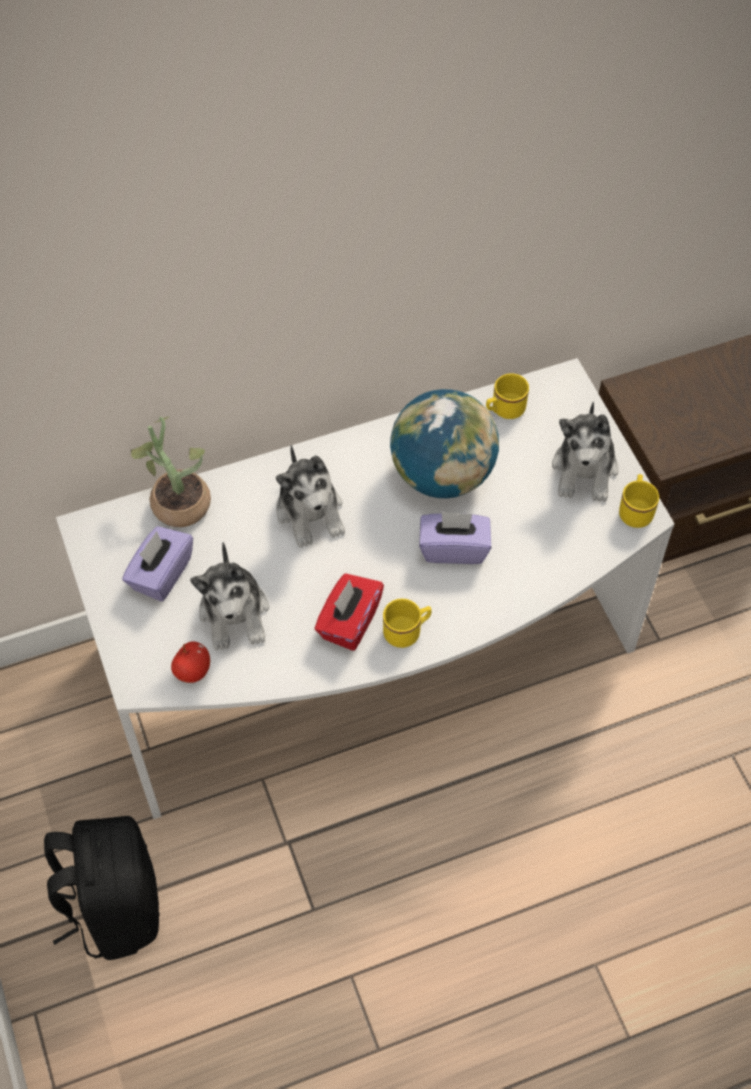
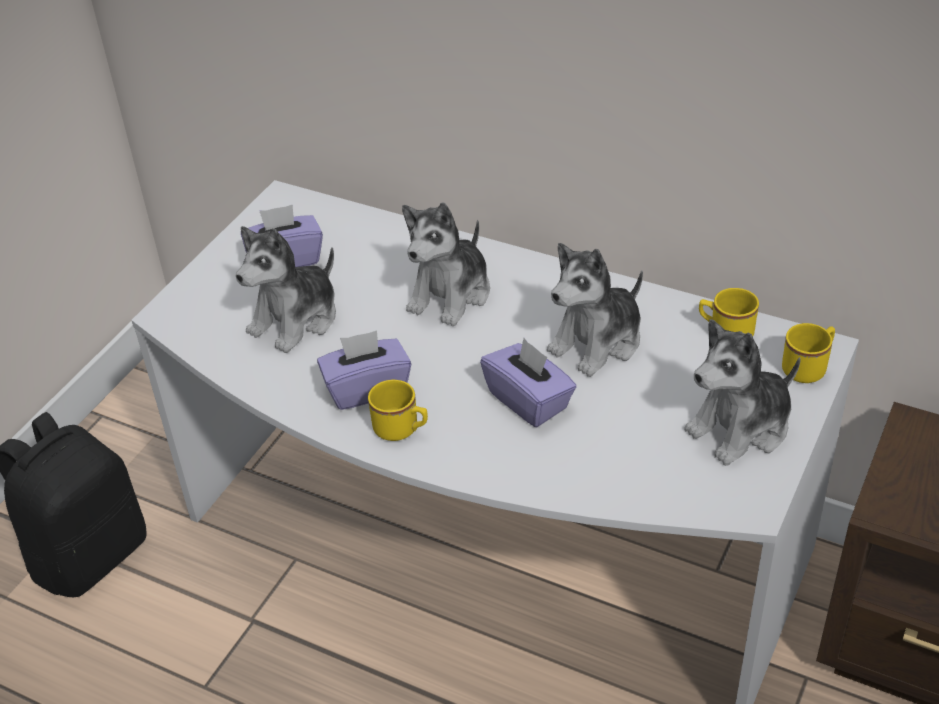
camera: 50 degrees right, 15 degrees down
(176, 500) = (366, 222): potted plant -> none
(192, 671) = (211, 334): apple -> none
(349, 622) = (367, 389): red tissue box -> purple tissue box
(442, 475) = (598, 342): globe -> plush toy
(635, 510) = (749, 495): yellow mug -> yellow mug (808, 367)

